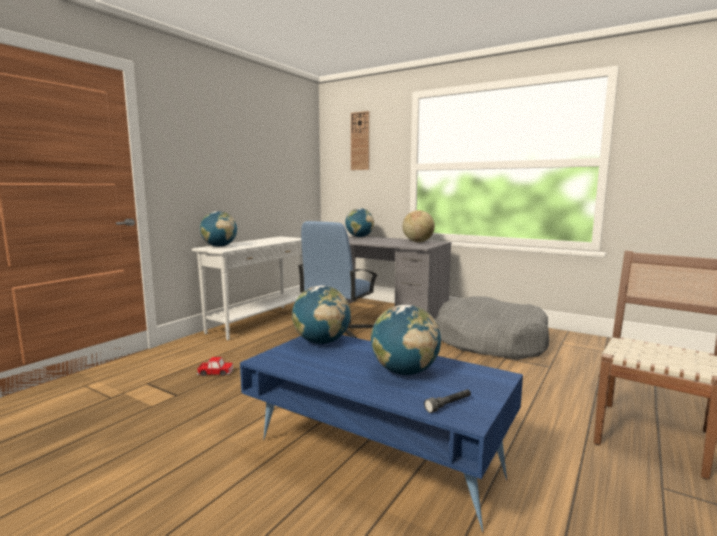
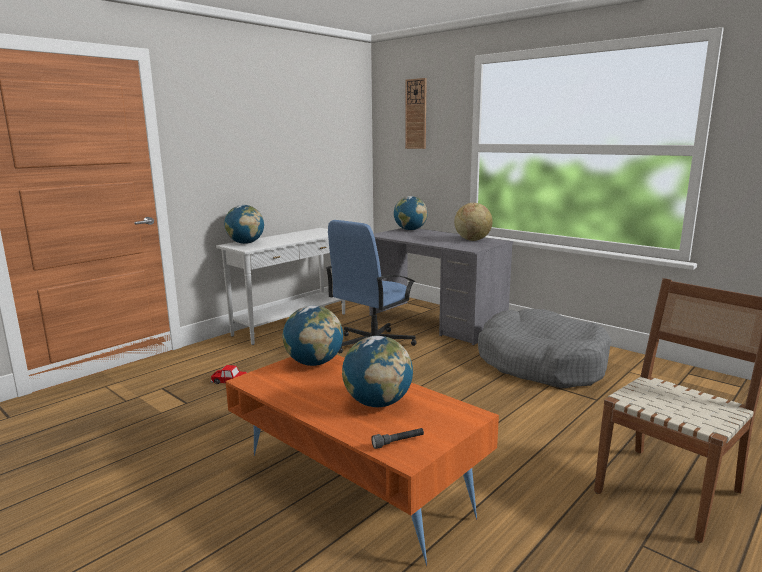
camera: 10 degrees right, 5 degrees up
(377, 458) = (356, 484): blue coffee table -> orange coffee table

